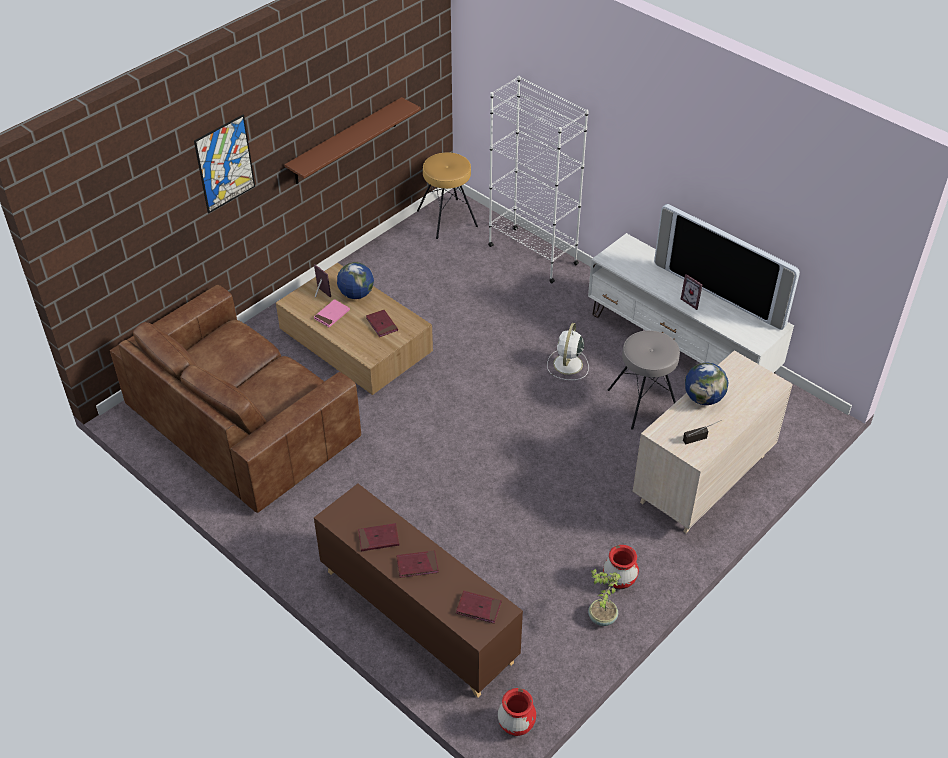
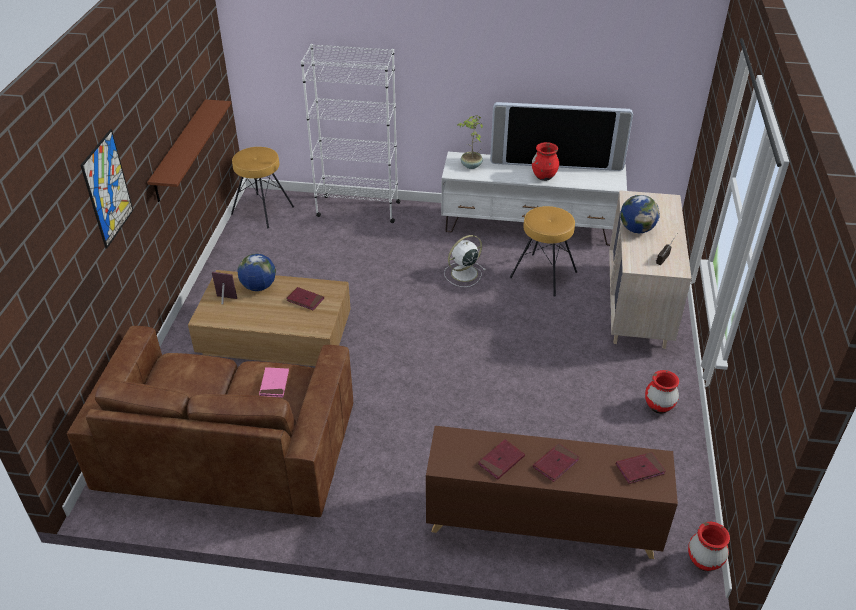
camera: 35 degrees left, 5 degrees down
(332, 315) = (252, 311): pink book -> pink book (274, 384)
(567, 365) = (463, 274): white fan -> white fan turned 75 degrees clockwise
(601, 617) = (674, 440): potted plant -> potted plant (470, 166)
(643, 402) = (543, 274): grey stool -> brown stool
(692, 301) = (544, 176): picture frame -> red vase

